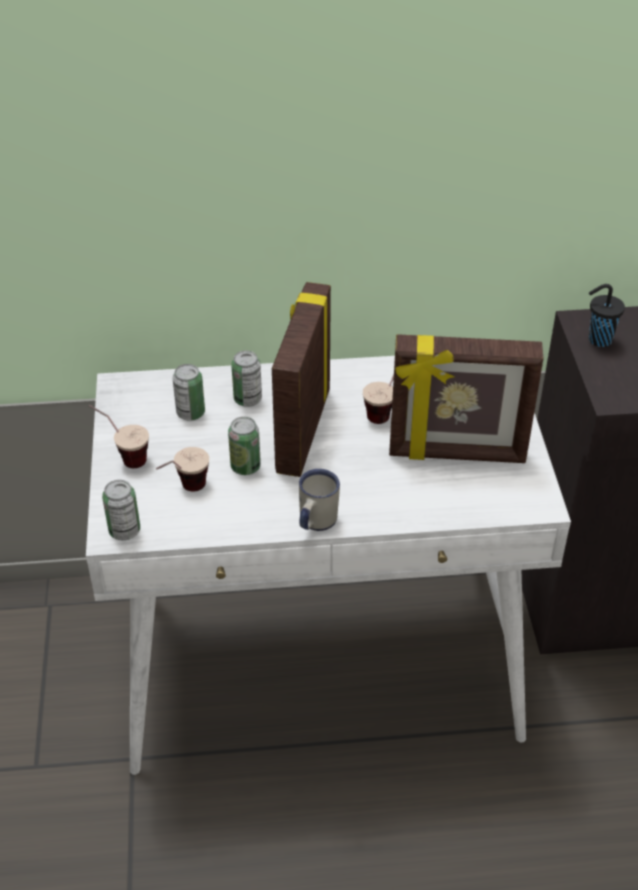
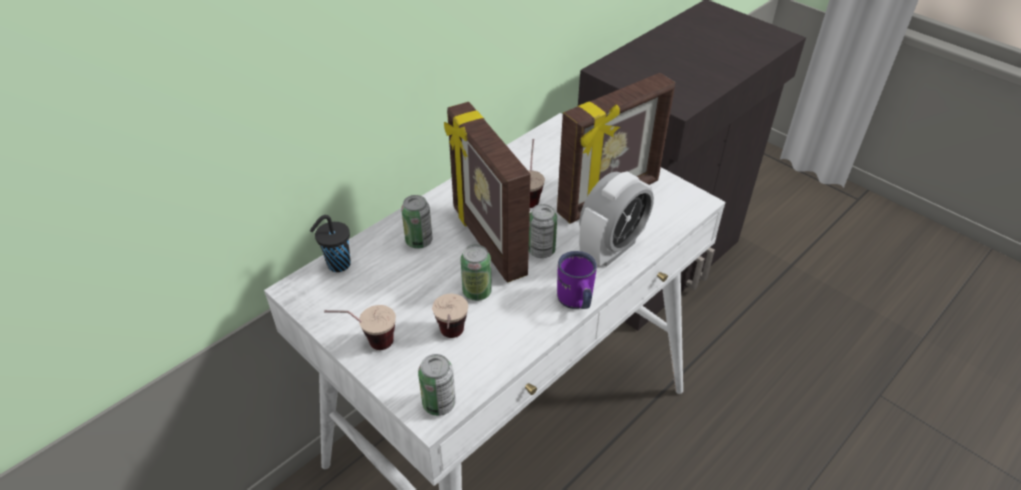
camera: 40 degrees left, 0 degrees up
(190, 413) = (385, 276): can -> can (541, 250)
(315, 522) = (576, 302): white mug -> purple mug
(401, 498) = (611, 249): none -> alarm clock
(598, 340) = (627, 75): black cup -> black cup (337, 265)

